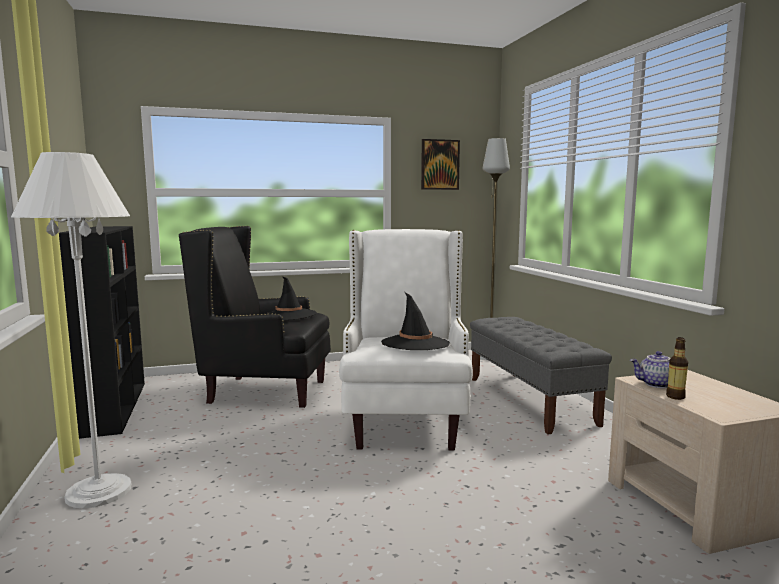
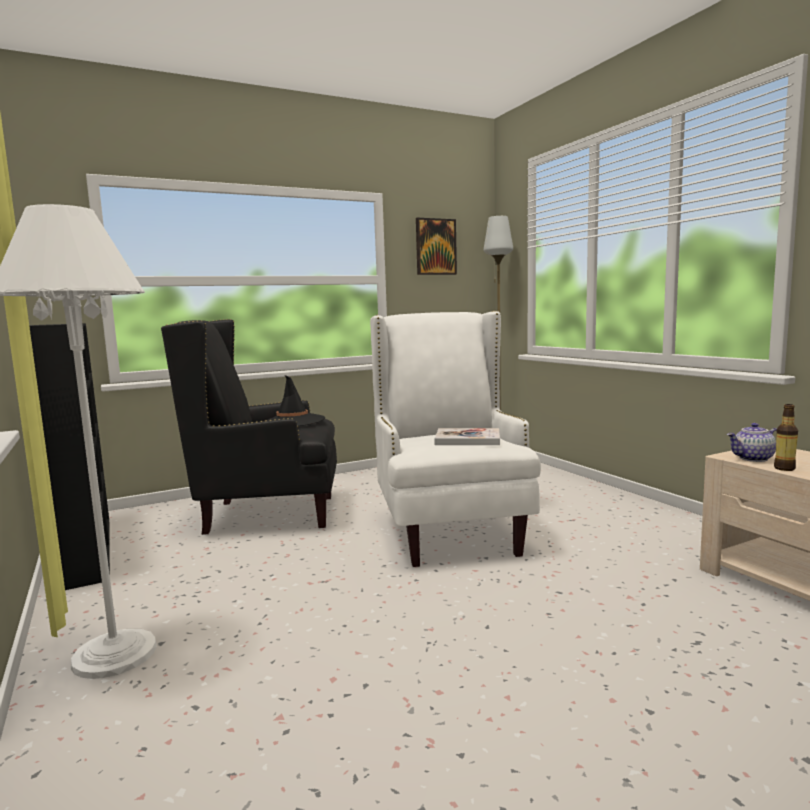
camera: 10 degrees left, 0 degrees up
(415, 343) = (467, 439): black hat -> book
(530, 400) = (568, 497): grey bench -> none

